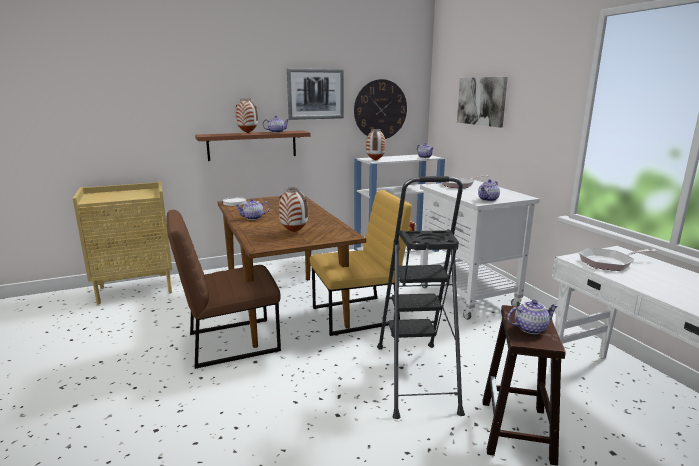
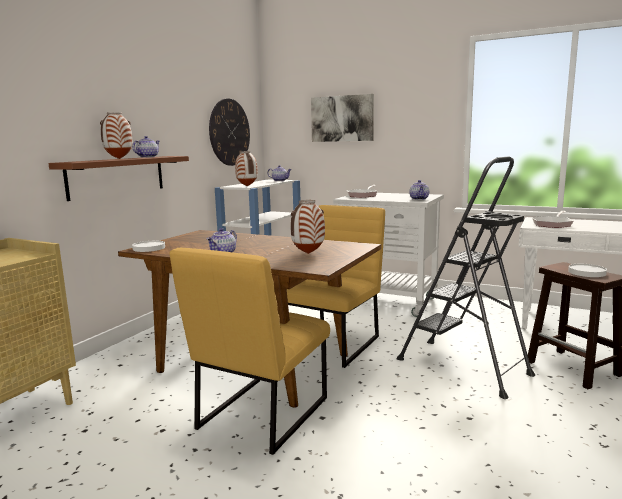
camera: 40 degrees left, 5 degrees down
(230, 342) = (260, 414): brown chair -> yellow chair
(315, 94) = (175, 111): picture -> none
(530, 328) = (586, 272): teapot -> white plate

